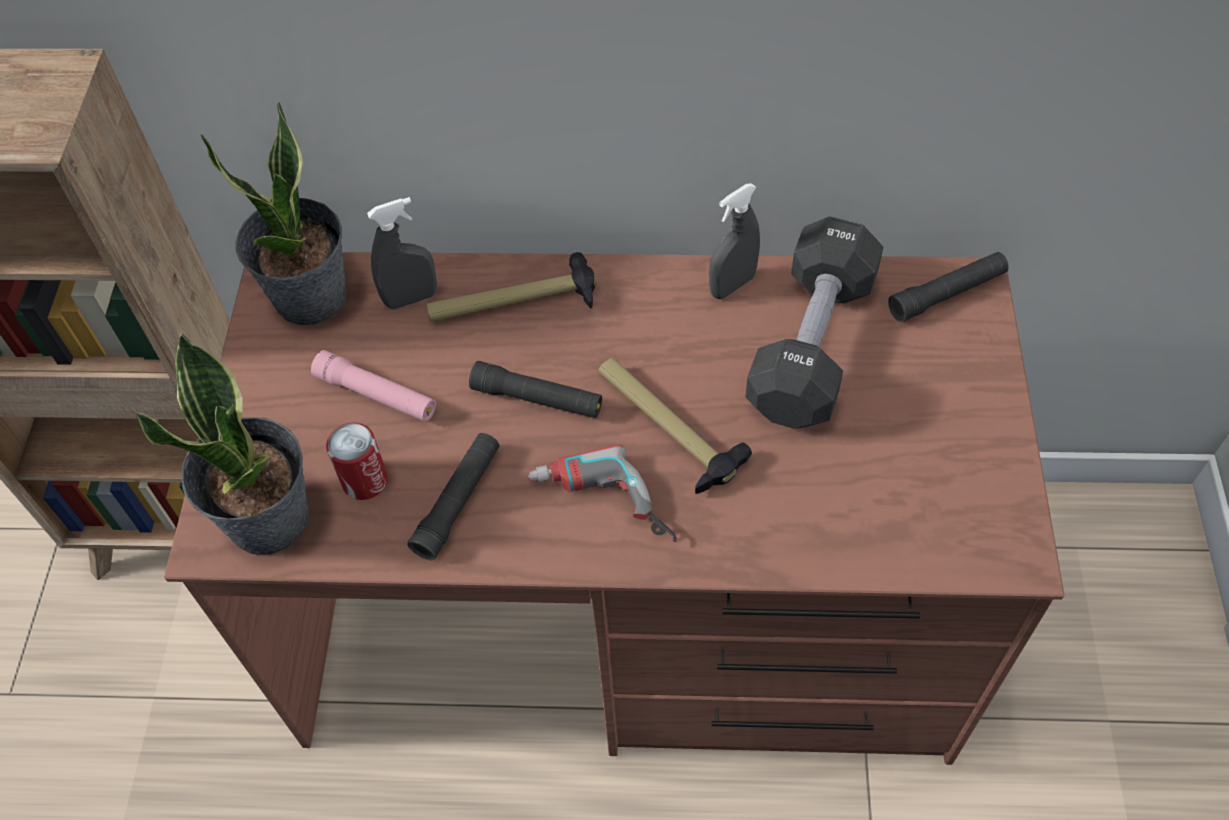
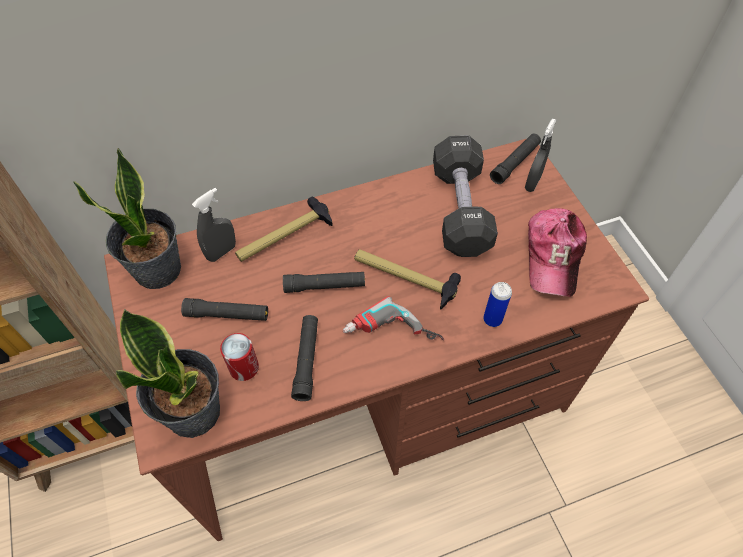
camera: 25 degrees left, 0 degrees up
(377, 395) = (227, 314): pink flashlight -> black flashlight
(732, 285) = (402, 191): grey spray bottle -> grey spray bottle (532, 182)
(773, 538) = (492, 319): none -> can
(930, 470) = (553, 256): none -> cap

